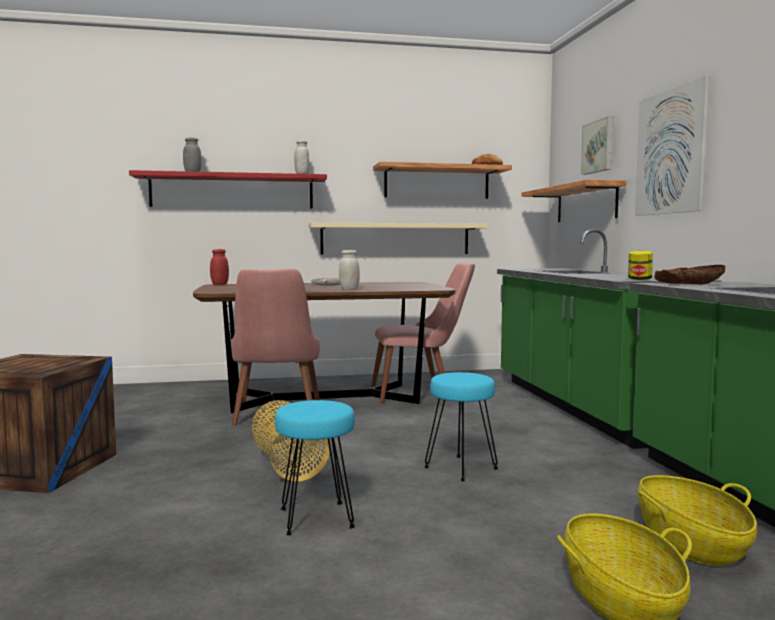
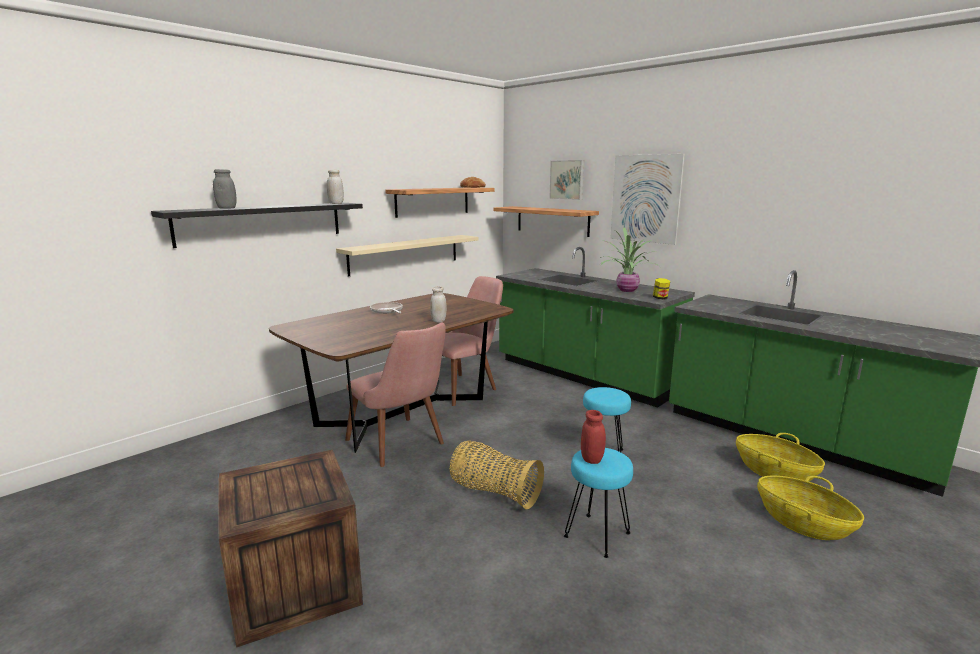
camera: 35 degrees left, 10 degrees up
(220, 284) = (285, 326): red jar -> red jar (592, 459)
(232, 191) = (262, 223): red shelf -> black shelf
(618, 276) = (626, 290): none -> potted plant
(689, 284) = (708, 305): brown bowl -> none

